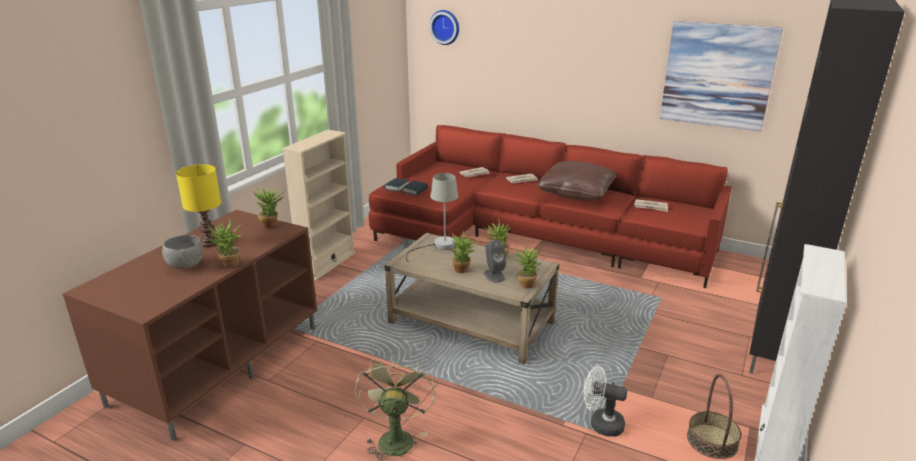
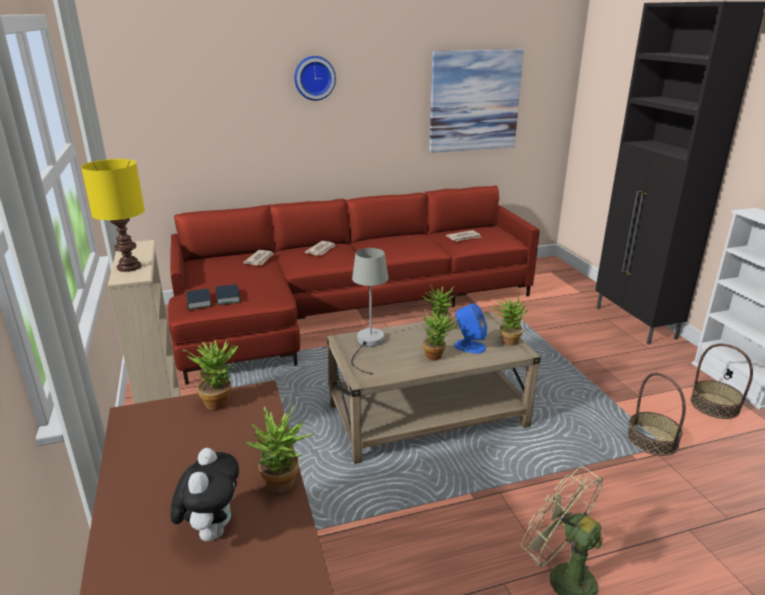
camera: 45 degrees left, 0 degrees up
(186, 265) = (212, 529): grey bowl -> plush toy
(210, 243) = (177, 475): yellow table lamp -> yellow table lamp (130, 267)
(445, 27) = (158, 84): wall clock -> wall clock (314, 78)
(494, 275) = (469, 346): grey speaker -> blue speaker
(576, 192) = (390, 245): brown pillow -> none
(601, 424) = (652, 440): white fan -> basket

